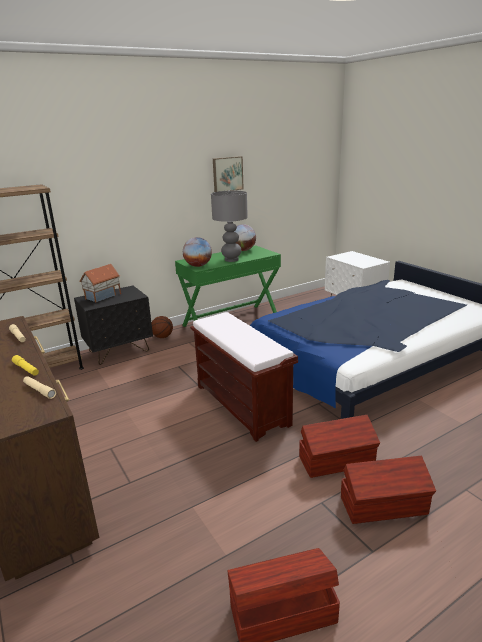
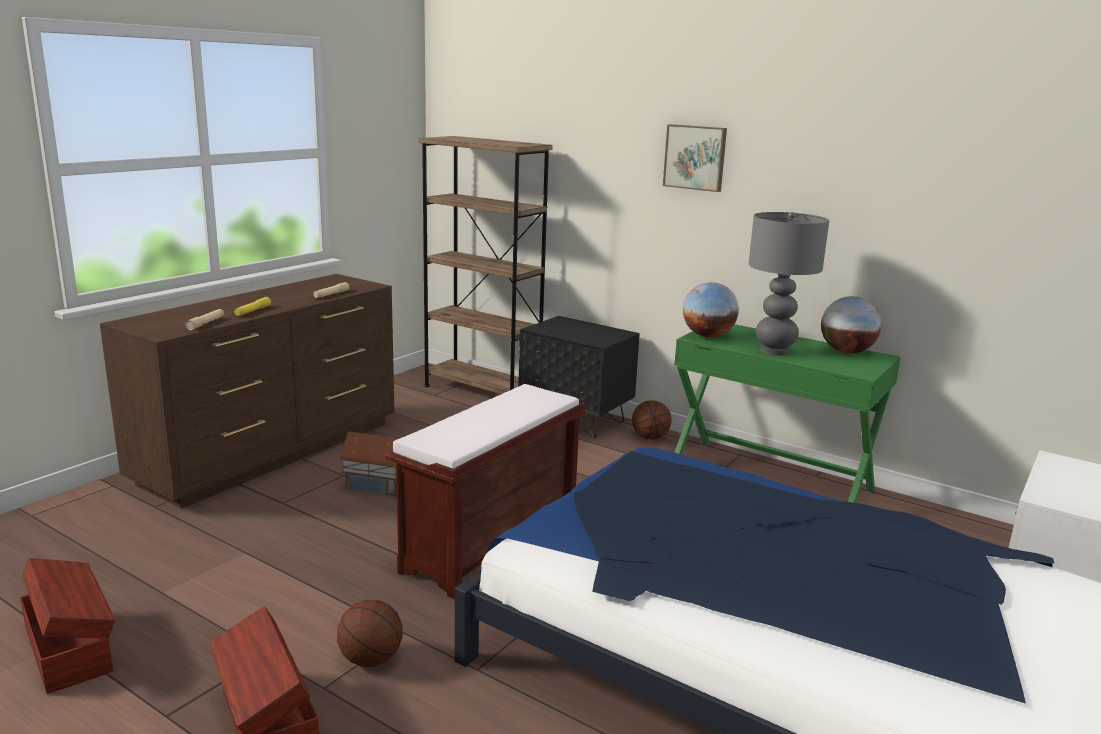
camera: 65 degrees right, 5 degrees down
(103, 296) = (577, 327): toy house -> toy house (377, 487)
(227, 174) = (864, 187): picture -> picture (695, 157)
(337, 461) = (371, 659): brown storage box -> basketball

